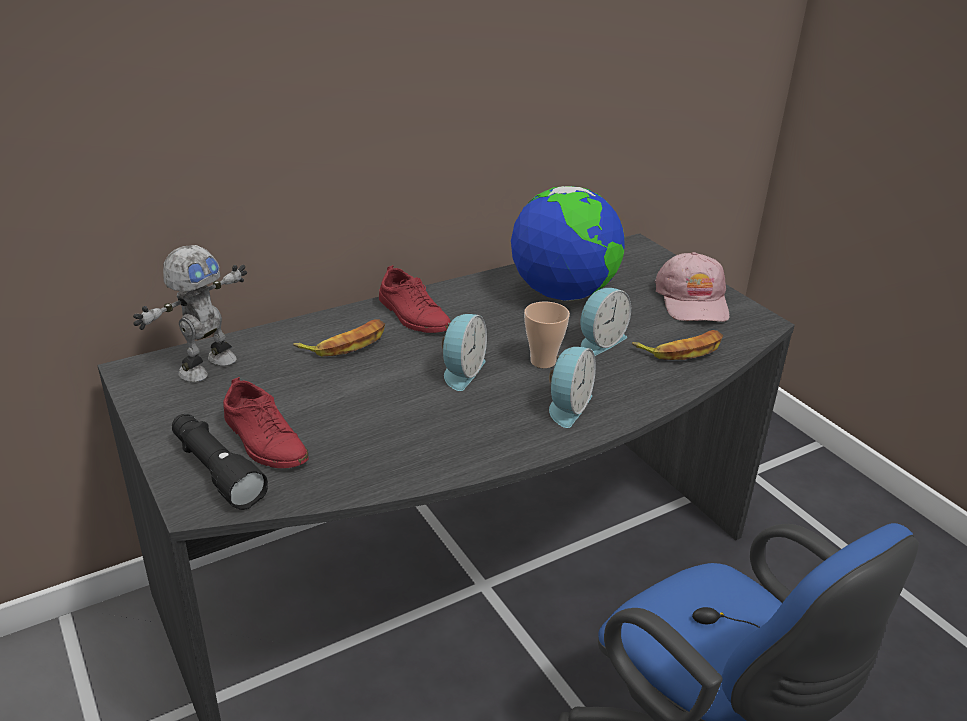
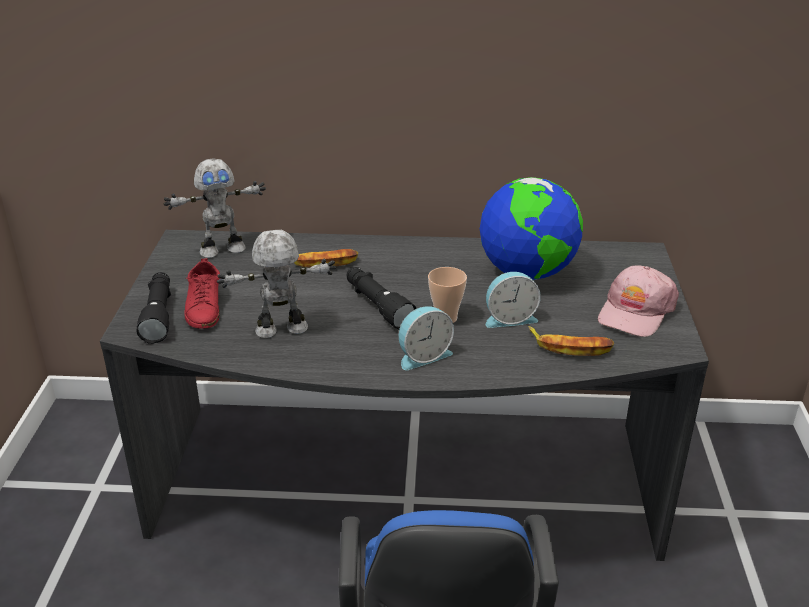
camera: 35 degrees right, 0 degrees up
(391, 434) = (282, 331): none -> toy robot
(413, 315) = (392, 256): red shoe -> none
(461, 372) = (377, 306): alarm clock -> black flashlight

